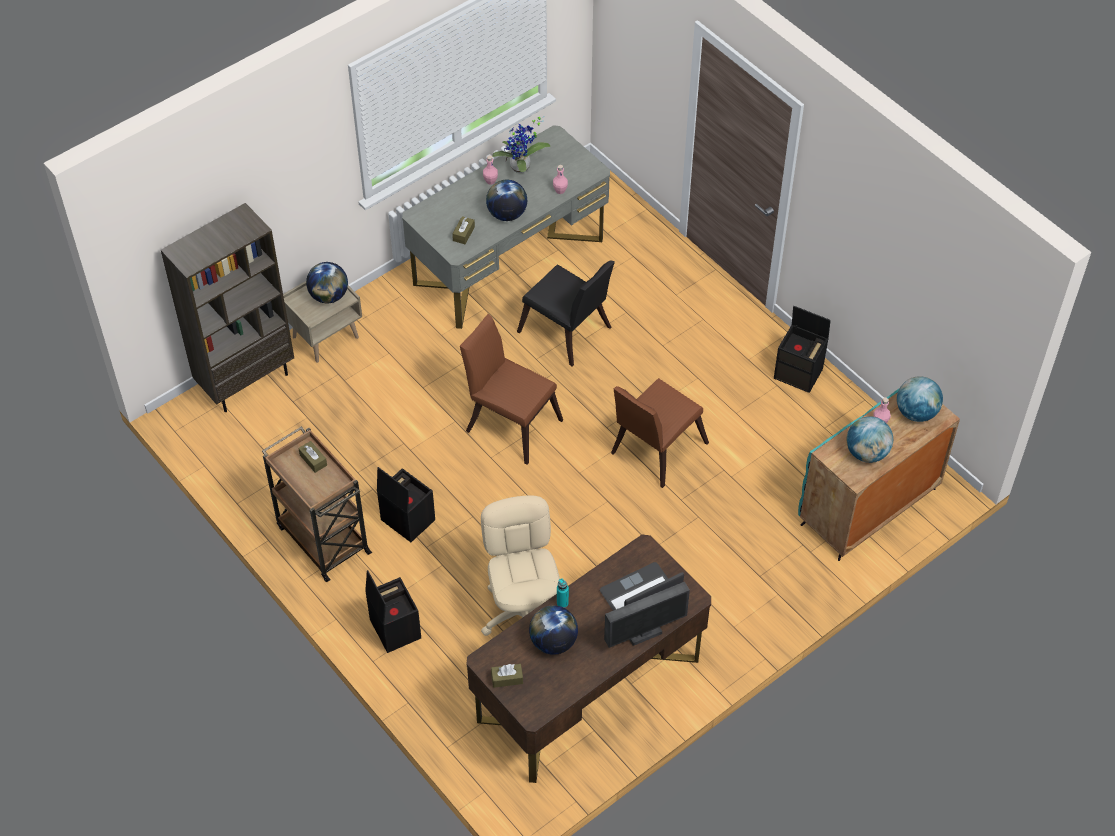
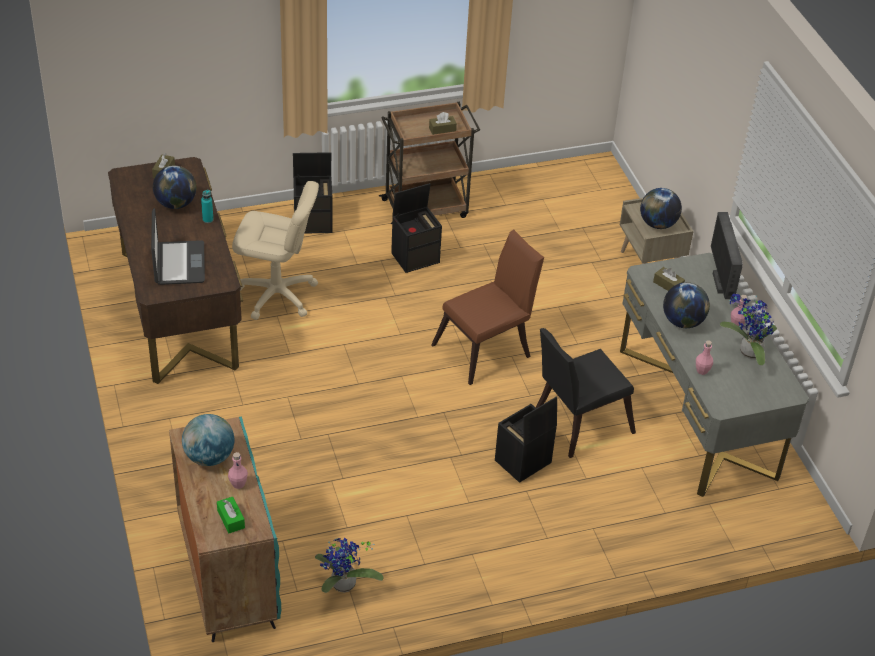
camera: 110 degrees right, 10 degrees down
(246, 381) = (619, 208): brown bookcase -> none
(644, 634) = (142, 254): monitor -> monitor (721, 283)
(654, 451) = (395, 435): brown chair -> none
(799, 373) = (430, 590): black storage box -> black storage box (522, 462)
(831, 427) = (343, 587): none -> potted plant
(916, 412) = (231, 519): globe -> green tissue box

